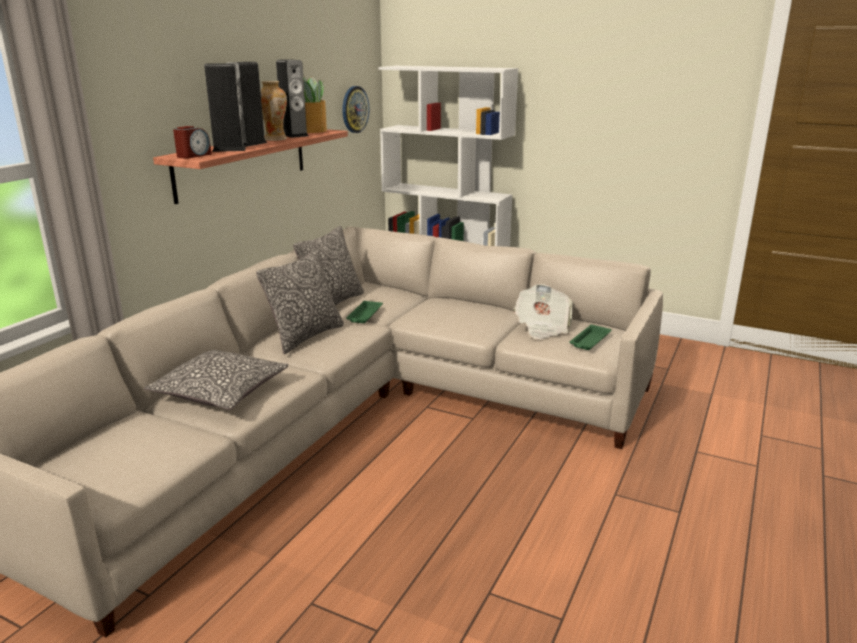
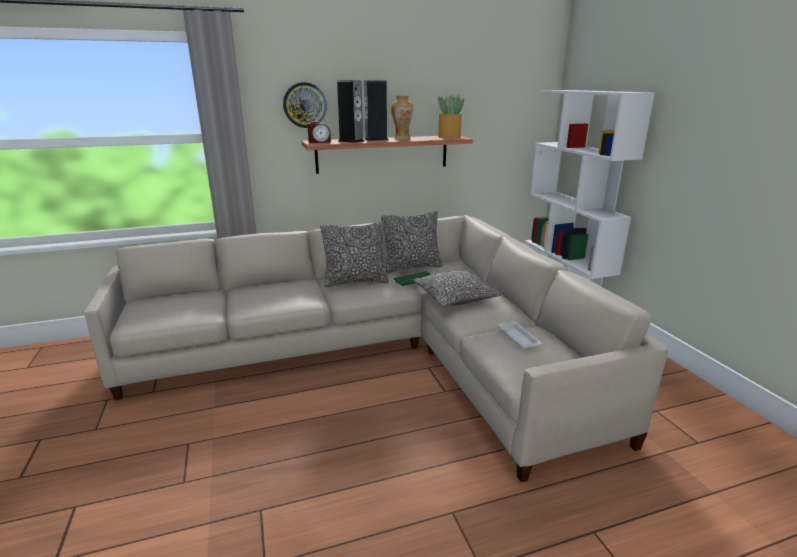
camera: 45 degrees right, 0 degrees up
(221, 392) = (260, 295): pillow -> pillow (455, 297)
(294, 135) = (425, 138): speaker -> none
(354, 109) = (516, 125): wall clock -> wall clock (304, 105)
(542, 327) = (517, 337): newspaper -> white tray
(589, 341) = (535, 365): green tray -> none

